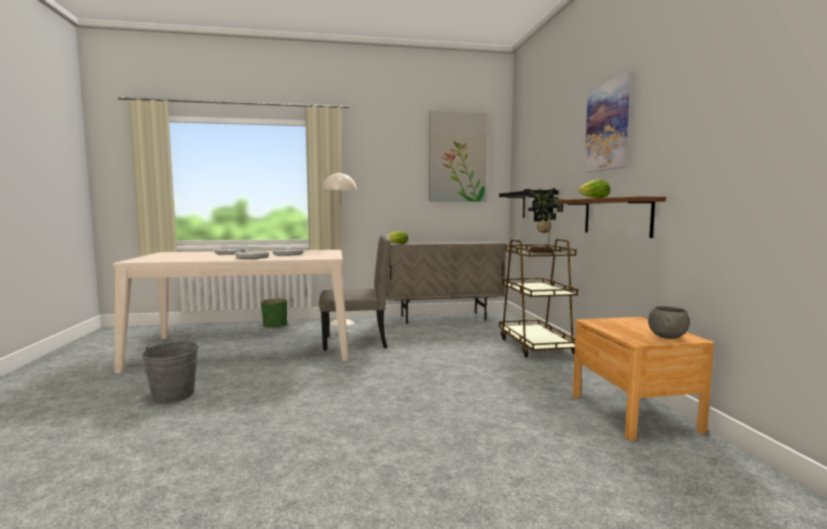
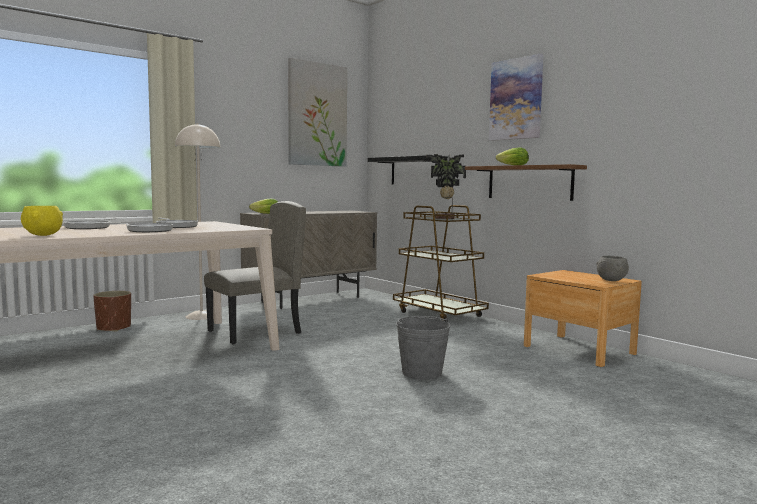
camera: 30 degrees left, 0 degrees up
(173, 259) = (42, 235): none -> yellow bowl
(173, 395) = (125, 413): grey bucket -> grey bucket (422, 373)
(275, 325) = (113, 328): green planter -> brown planter

